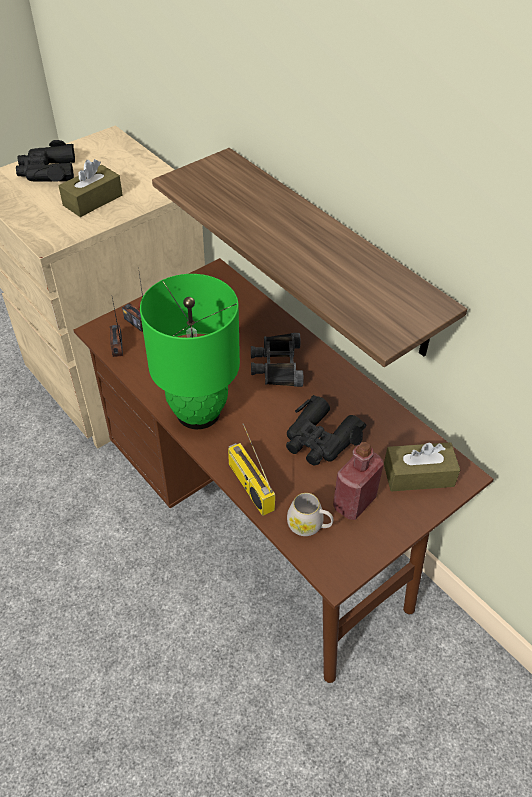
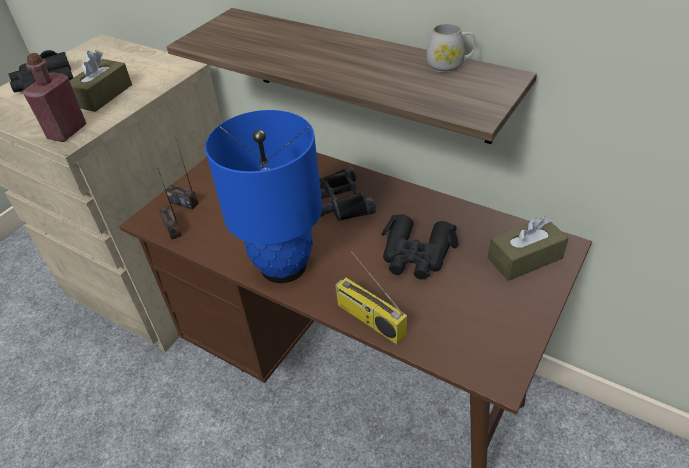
camera: 15 degrees left, 5 degrees down
(198, 413) = (284, 266): green table lamp -> blue table lamp
(309, 525) = (448, 338): white mug -> white mug (449, 65)
(354, 502) = (479, 302): red bottle -> red bottle (67, 131)

